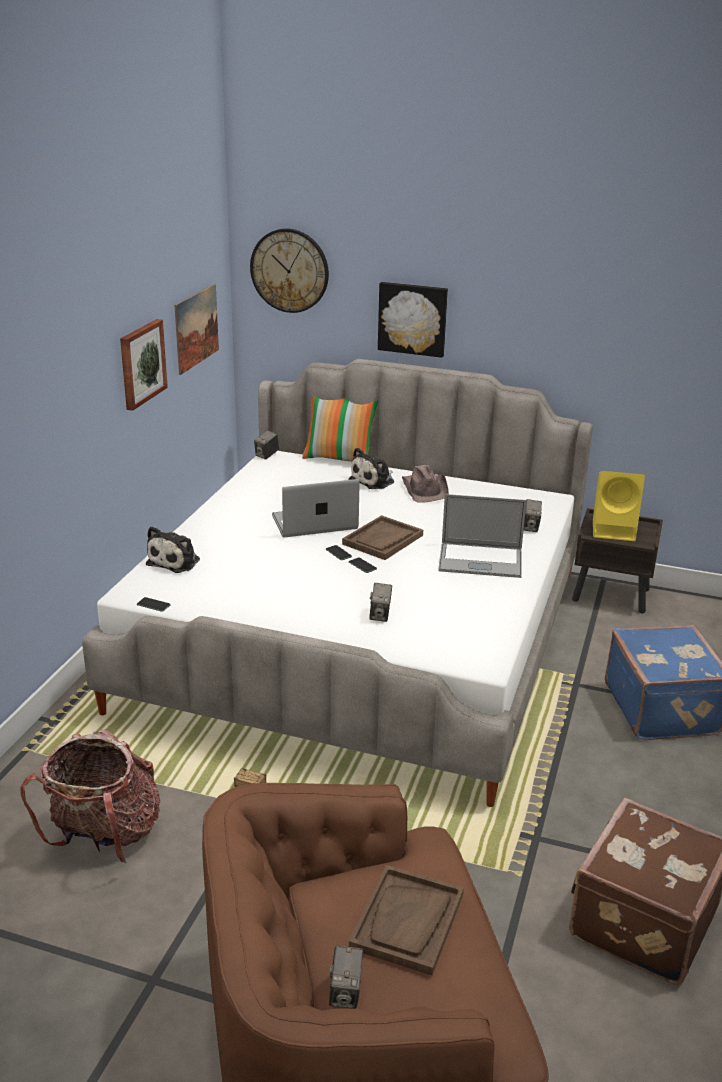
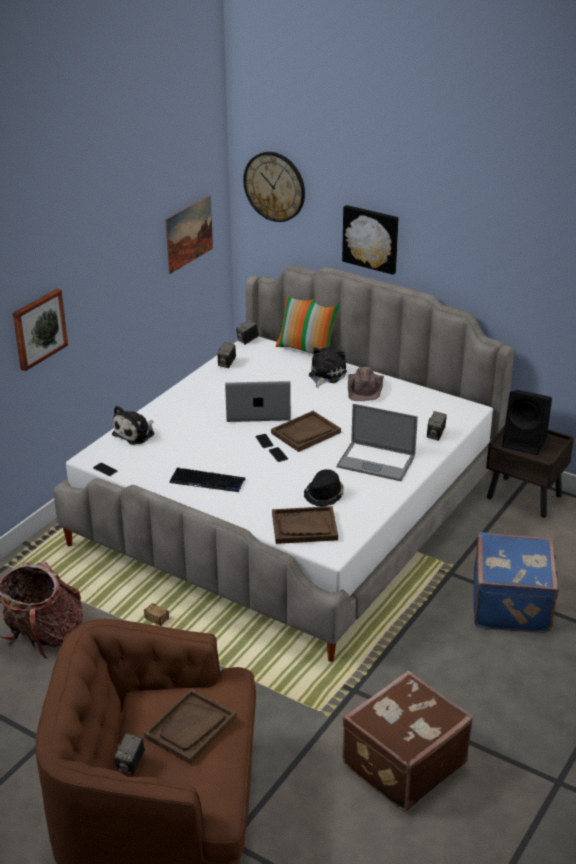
camera: 15 degrees right, 5 degrees up
(141, 363) = (129, 269): picture -> picture (39, 328)
(291, 603) = (207, 481): none -> keyboard
(374, 481) = (325, 375): plush toy -> plush toy turned 150 degrees clockwise
(380, 615) = (271, 500): camera -> camera (227, 364)
(437, 640) = (304, 527): none -> brown tray
(441, 602) = (324, 495): none -> black hat
(615, 530) = (525, 442): yellow speaker -> black speaker

